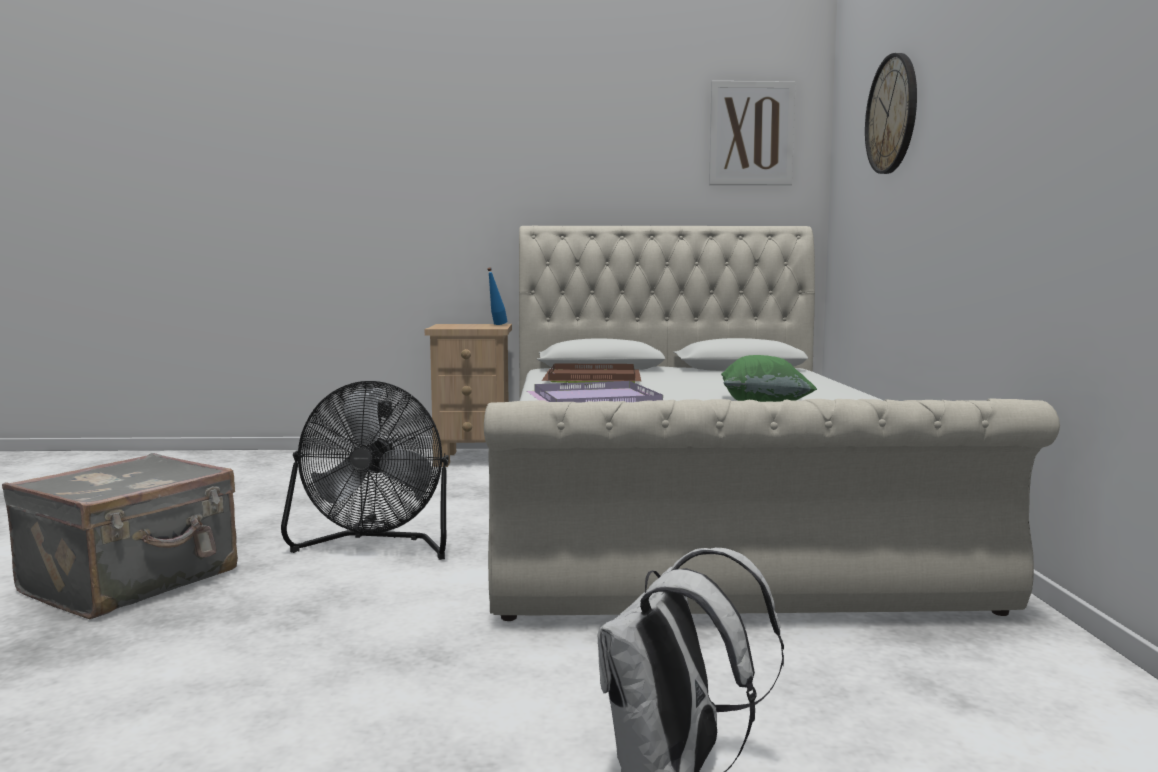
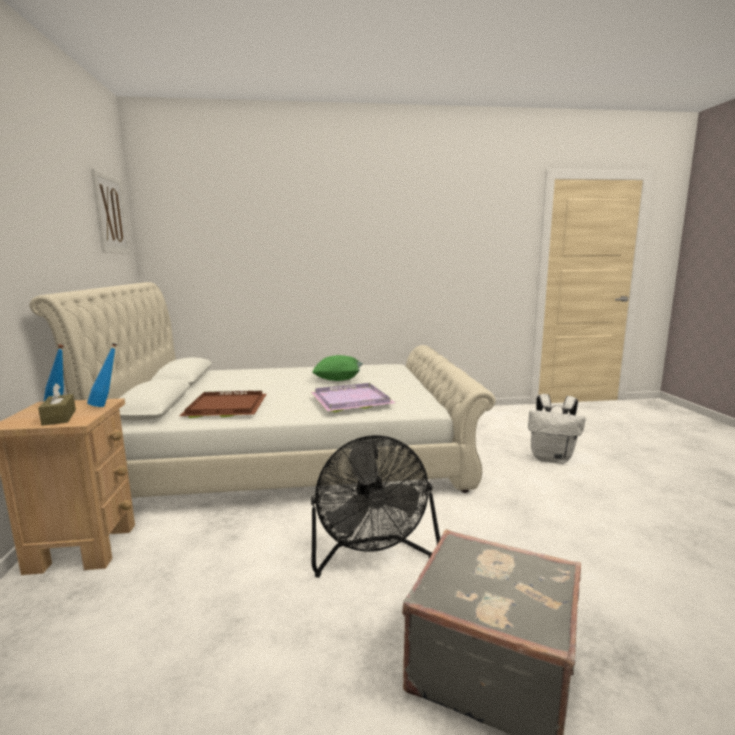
camera: 95 degrees left, 5 degrees up
(373, 544) = (366, 553): black fan -> black fan turned 75 degrees clockwise
(454, 326) = (59, 417): none -> brown tissue box
(482, 328) = (106, 405): none -> blue bottle
(892, 114) = (241, 226): wall clock -> none

